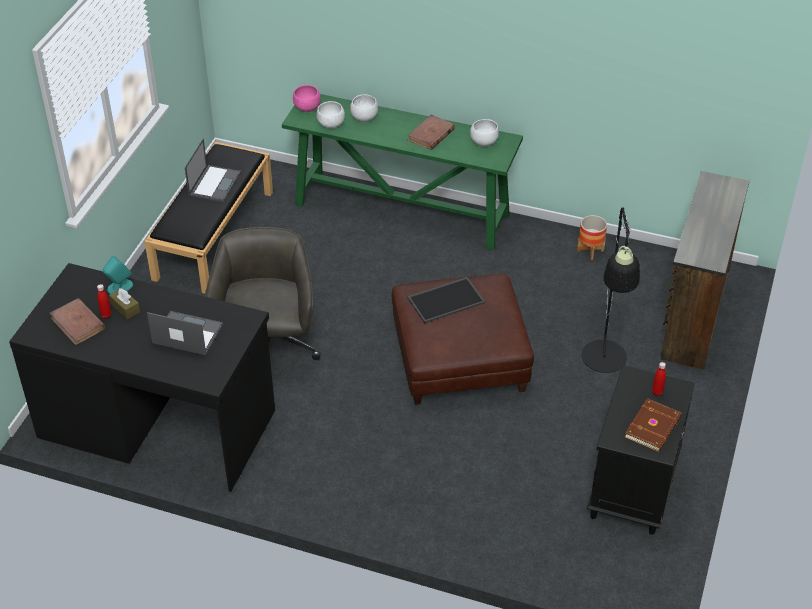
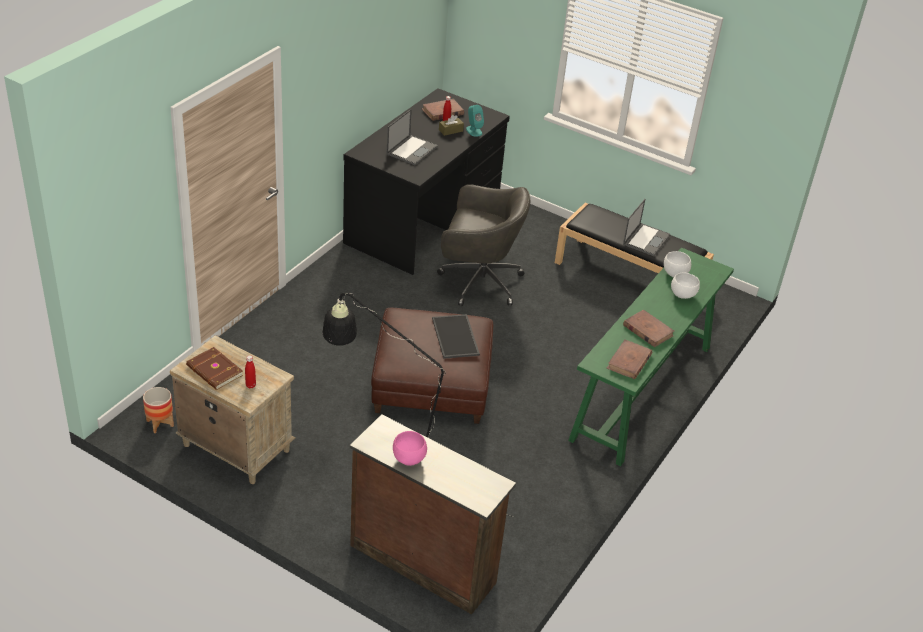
camera: 100 degrees right, 5 degrees down
(214, 183) = (646, 239): laptop -> laptop turned 90 degrees counterclockwise
(308, 108) = (703, 265): pink bowl -> pink bowl (408, 459)
(483, 142) = (629, 362): white bowl -> brown book
(590, 250) = (549, 513): planter -> planter (160, 423)
(633, 489) = (235, 447): black nightstand -> beige nightstand

